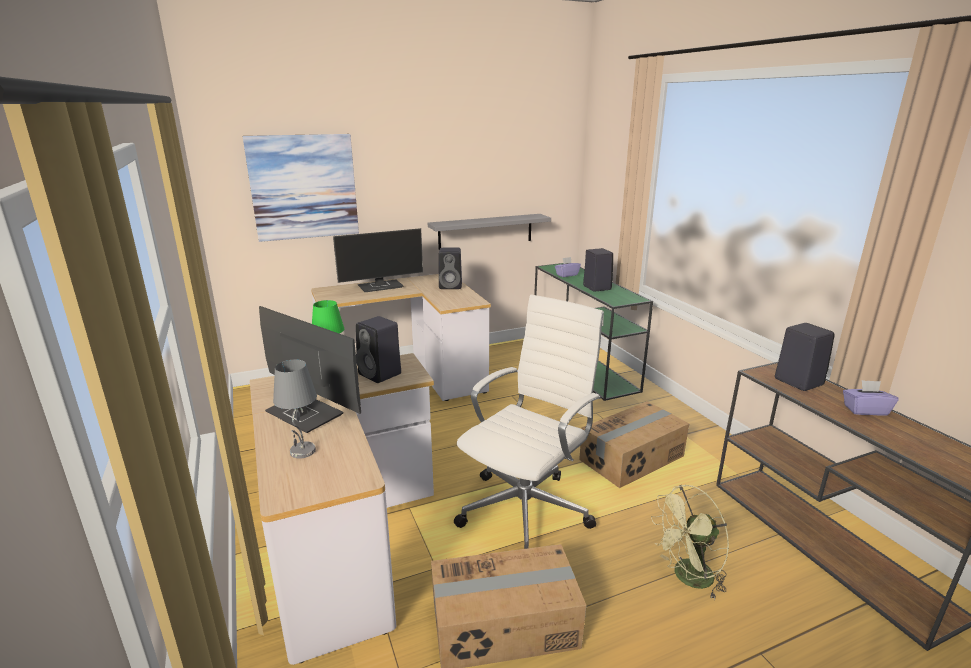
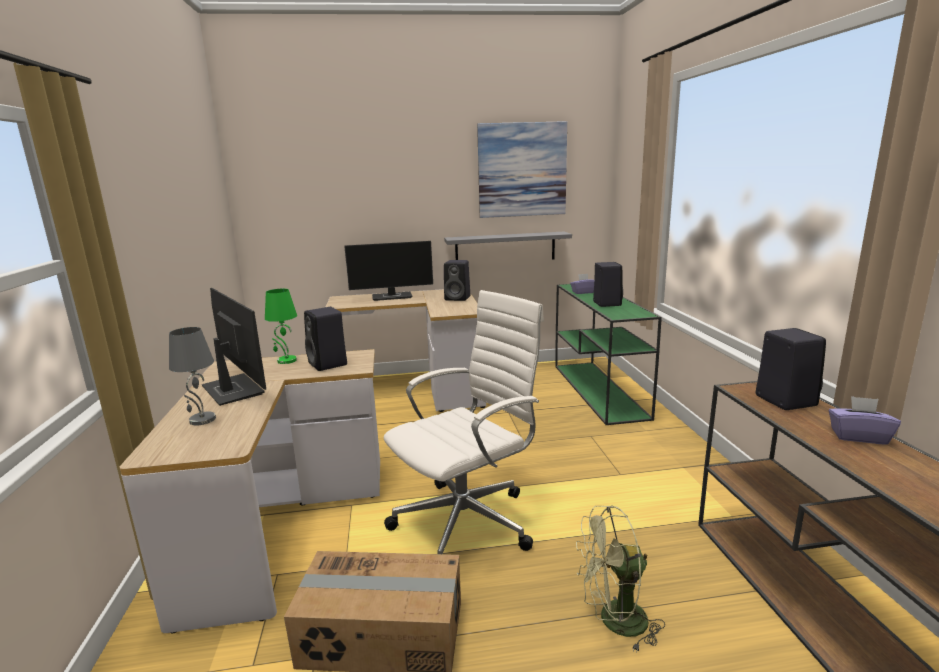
camera: 15 degrees right, 5 degrees down
(304, 187) = (325, 201): picture -> picture (522, 170)
(632, 458) = (610, 485): cardboard box -> none

